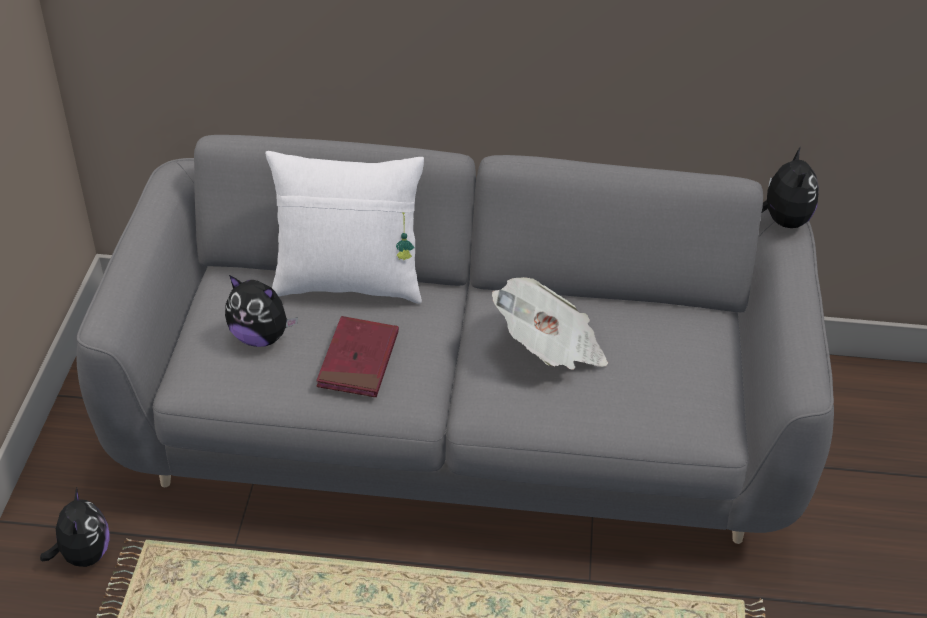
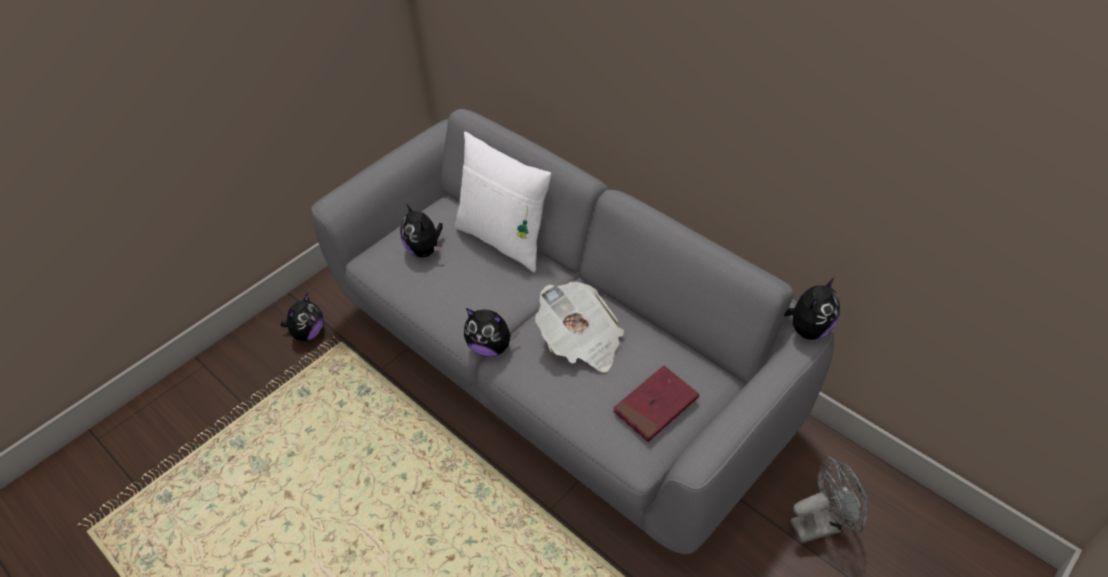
camera: 40 degrees right, 5 degrees up
(358, 360) = (462, 291): red book -> red book (655, 405)
(449, 405) = (491, 347): none -> plush toy
(852, 442) = (821, 524): none -> grey fan

